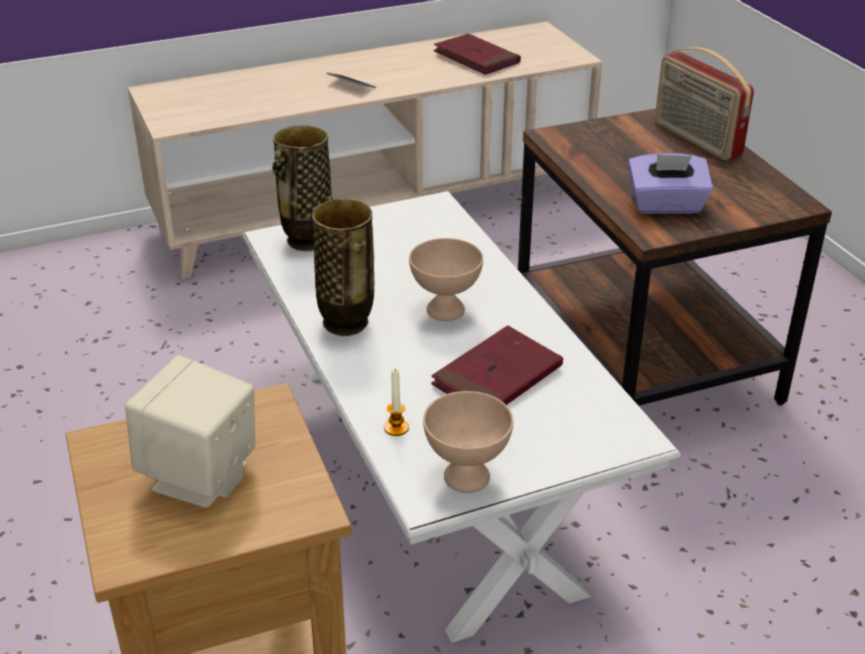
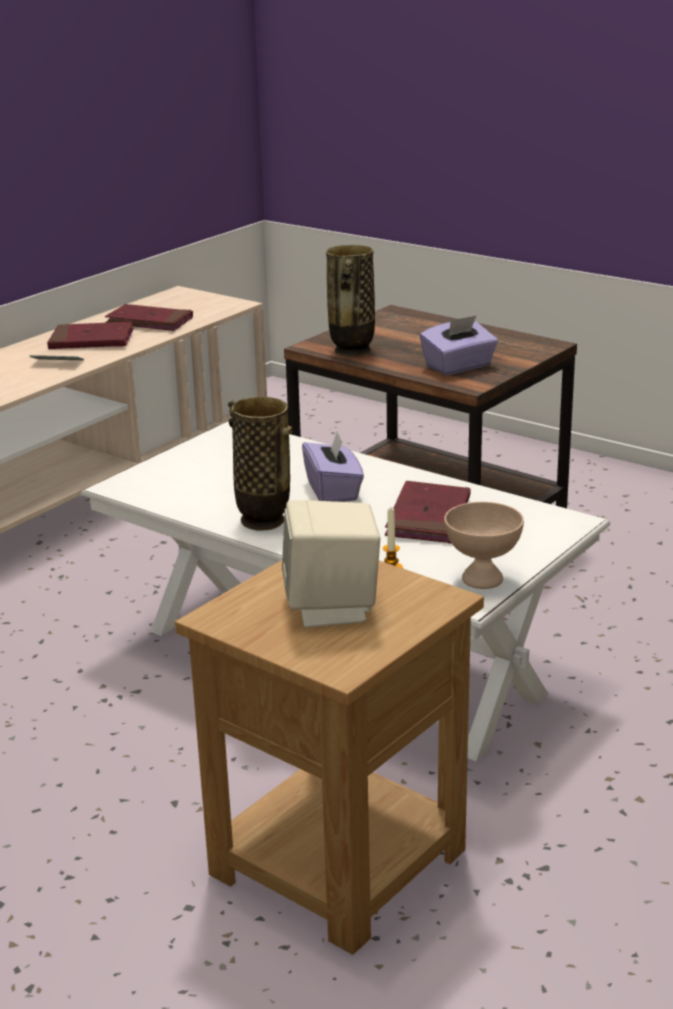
camera: 30 degrees left, 10 degrees down
(307, 241) = (154, 480): vase -> vase (352, 352)
(405, 67) = (91, 340): none -> red book
(445, 309) = (333, 491): beige bowl -> purple tissue box
(695, 140) = (427, 325): radio -> none

